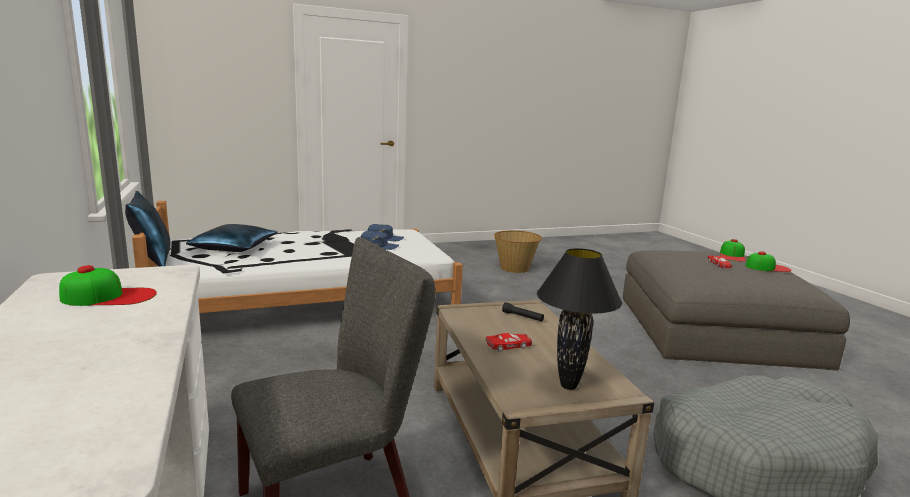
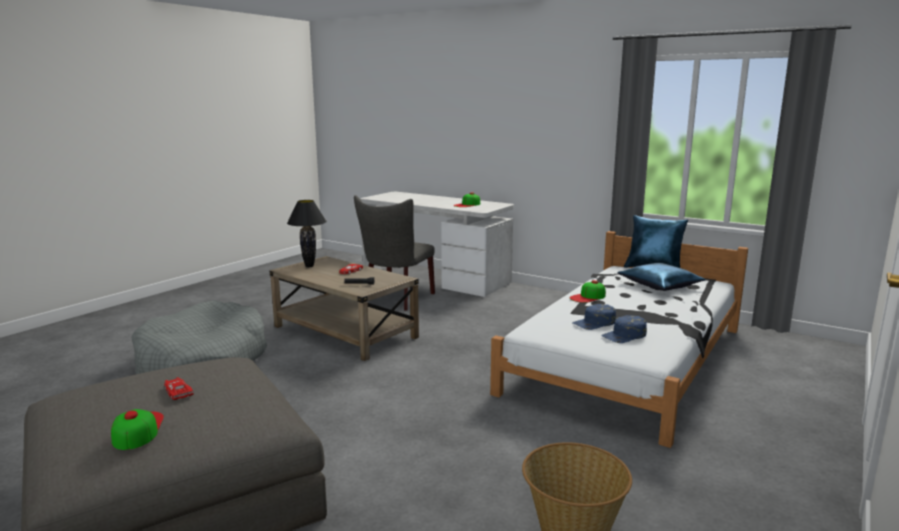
camera: 145 degrees right, 0 degrees up
(767, 267) = (98, 410): cap -> cap (588, 297)

